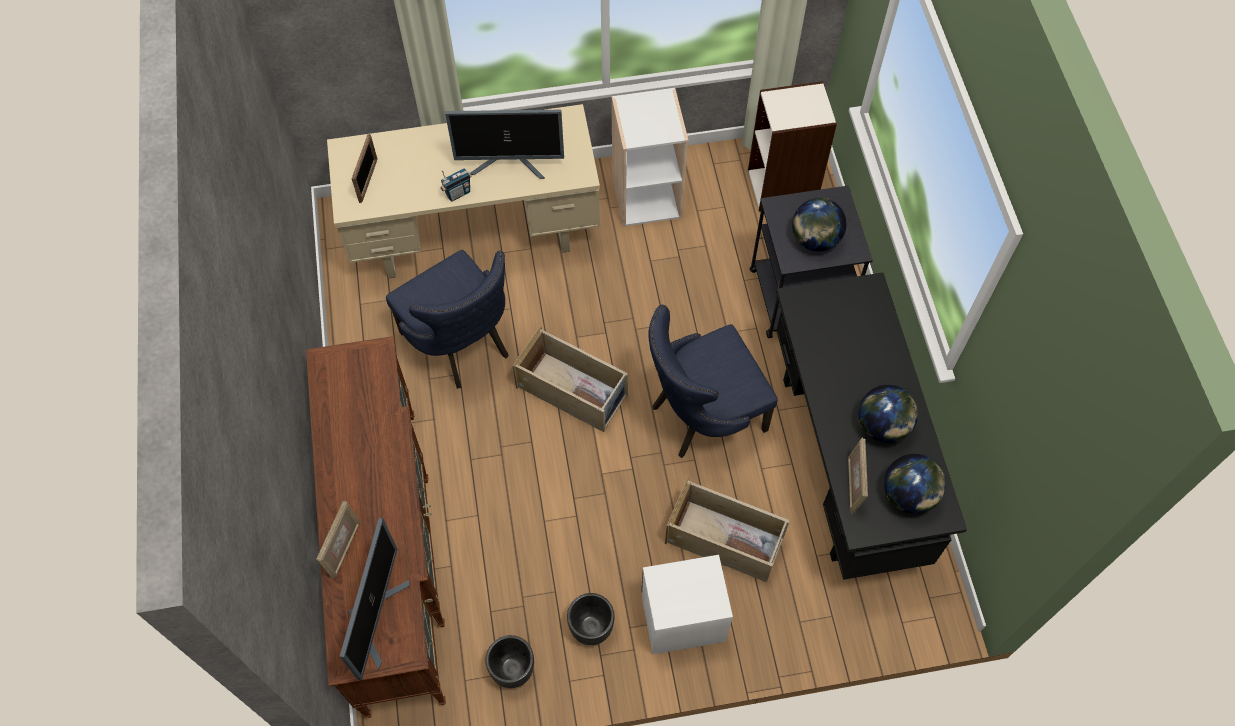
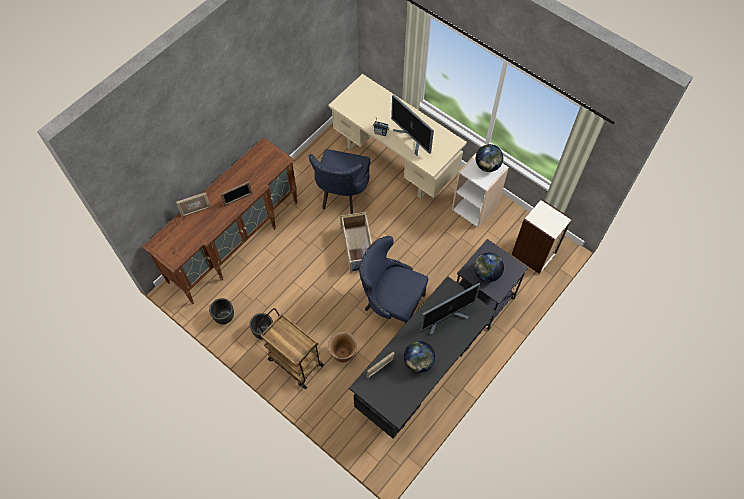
camera: 50 degrees right, 0 degrees up
(368, 180) = (357, 100): picture frame -> picture frame (238, 199)
(376, 617) = (178, 241): monitor -> monitor (445, 317)
(683, 618) = (295, 362): white nightstand -> brown cart
(725, 540) = (343, 353): beige storage box -> brown planter
(908, 495) = (394, 394): globe -> globe (487, 166)

